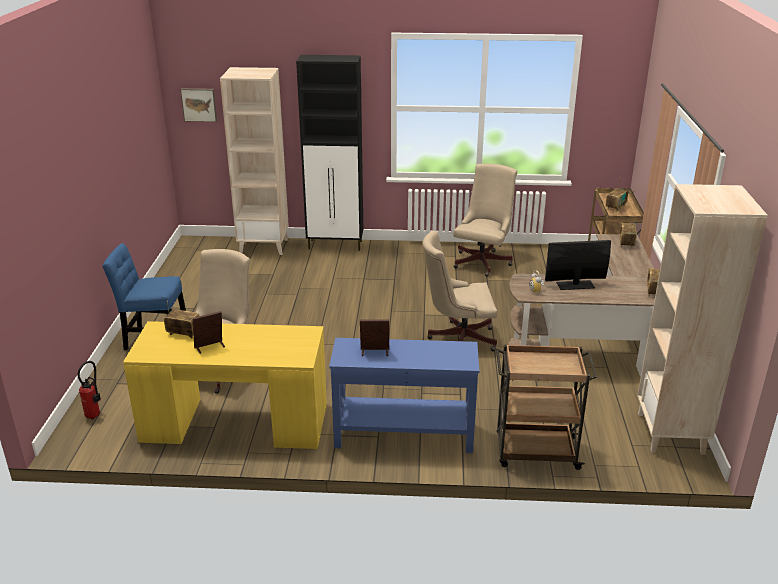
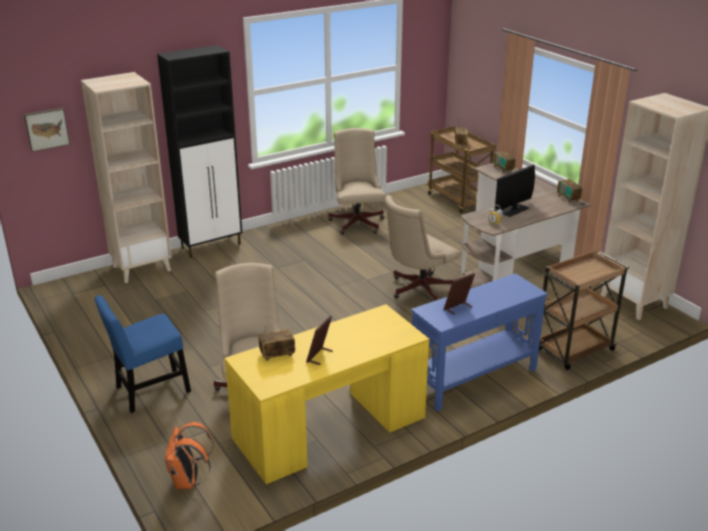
camera: 35 degrees left, 0 degrees up
(95, 415) = (188, 481): fire extinguisher -> orange backpack

